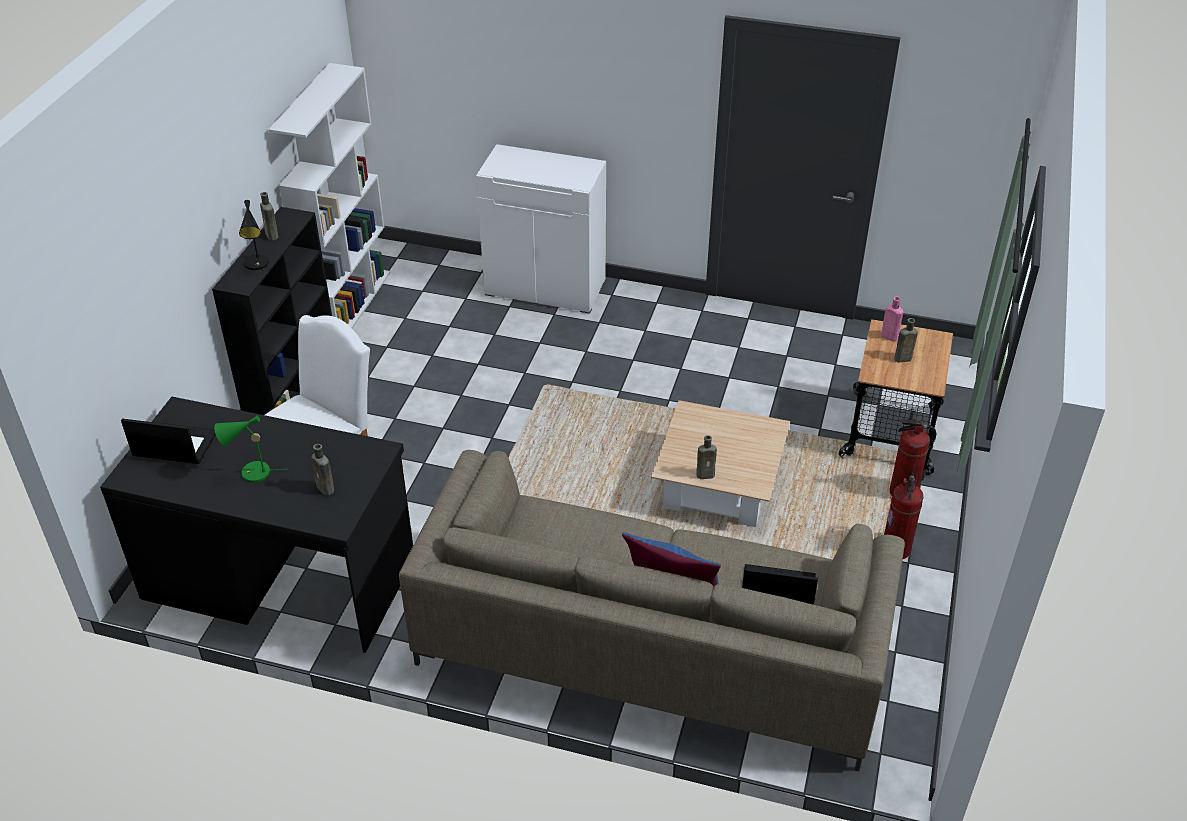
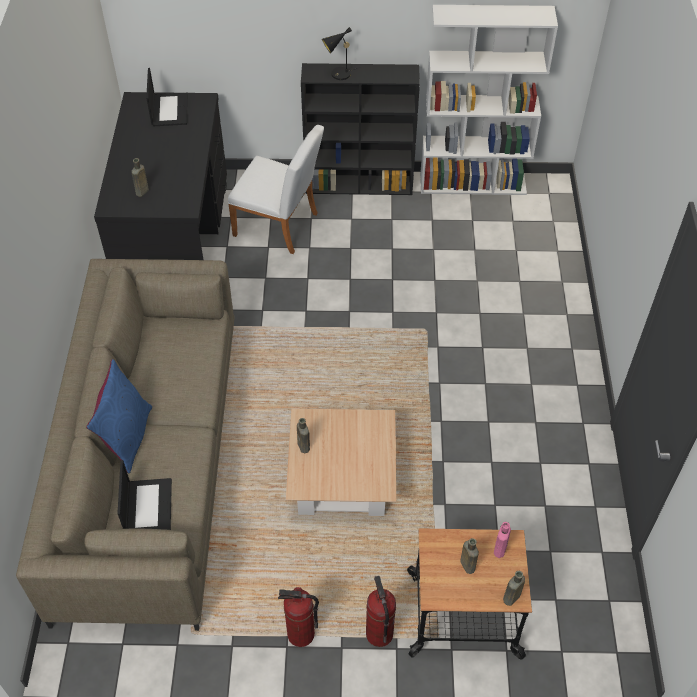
camera: 75 degrees right, 10 degrees up
(251, 473) = (149, 152): green table lamp -> none
(272, 236) = (377, 71): brown bottle -> brown bottle (510, 599)
(546, 287) = (558, 299): white cabinet -> none

